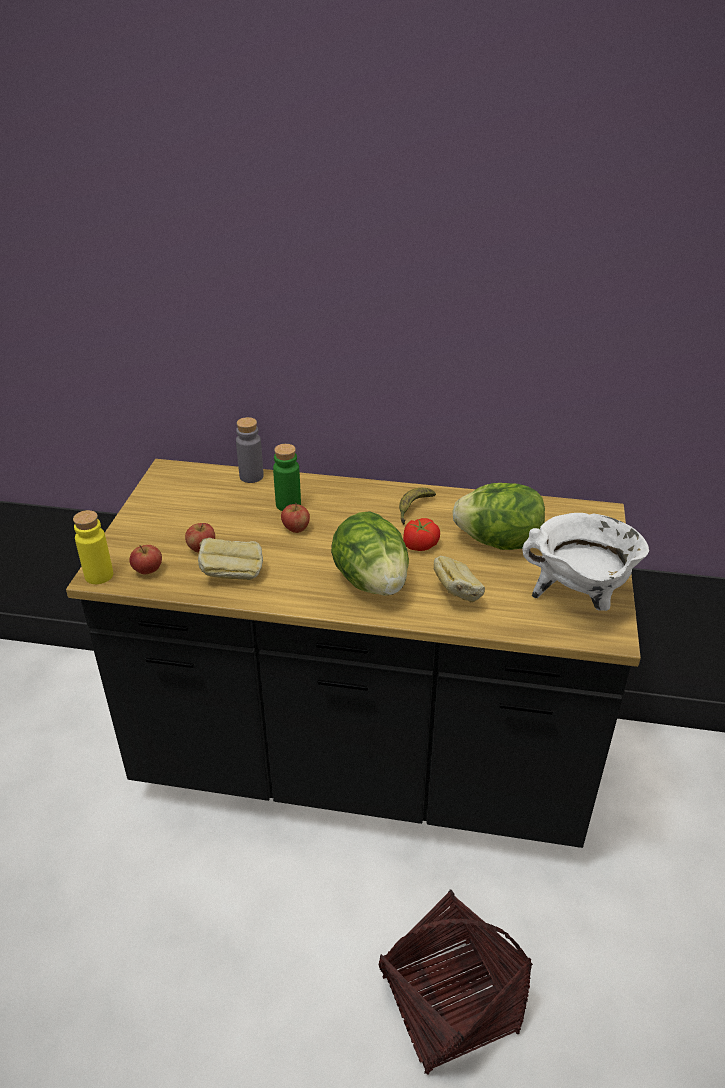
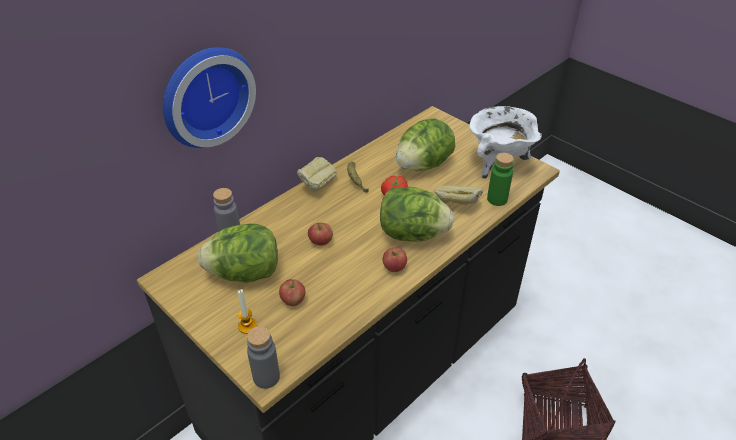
camera: 55 degrees left, 5 degrees up
(99, 575) = (266, 377): yellow bottle -> grey bottle
(148, 571) = (290, 343): apple -> apple (394, 268)
(149, 538) = (247, 326): none -> candle
(212, 506) = (245, 273): none -> lettuce
(232, 575) = (342, 297): bread -> bread (317, 186)
(266, 313) = (205, 95): none -> wall clock
(288, 504) = (288, 233): green bottle -> green bottle (497, 199)

